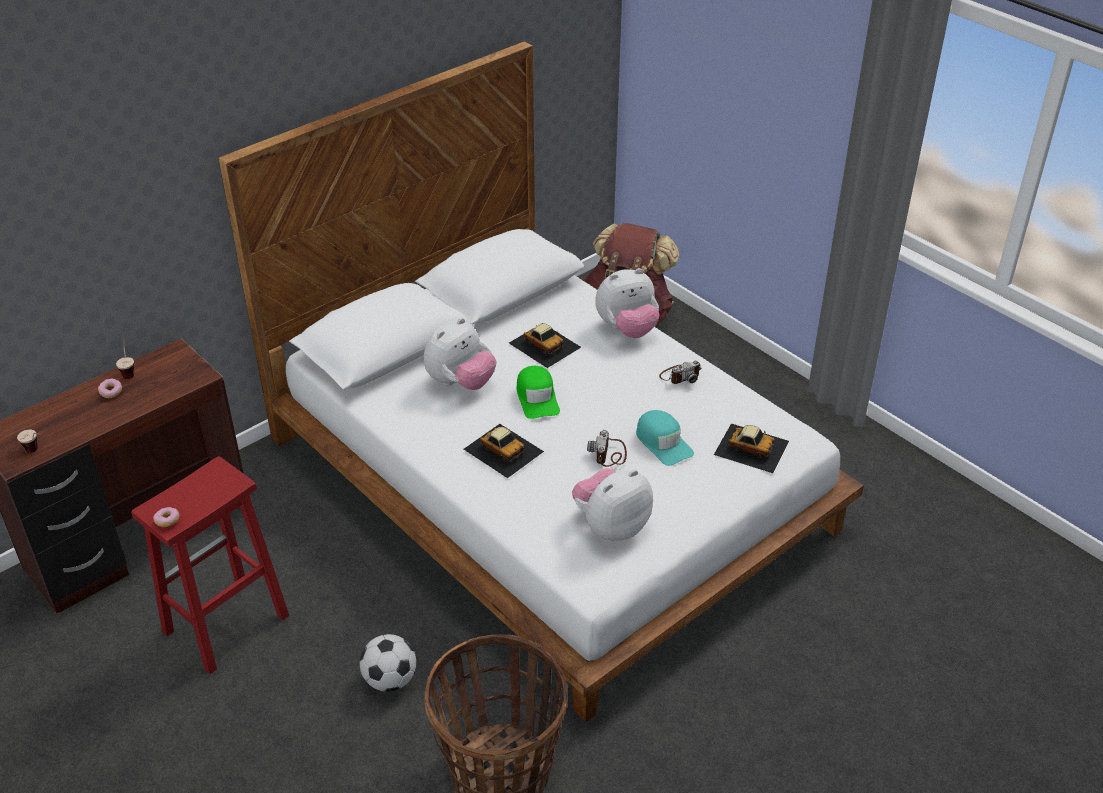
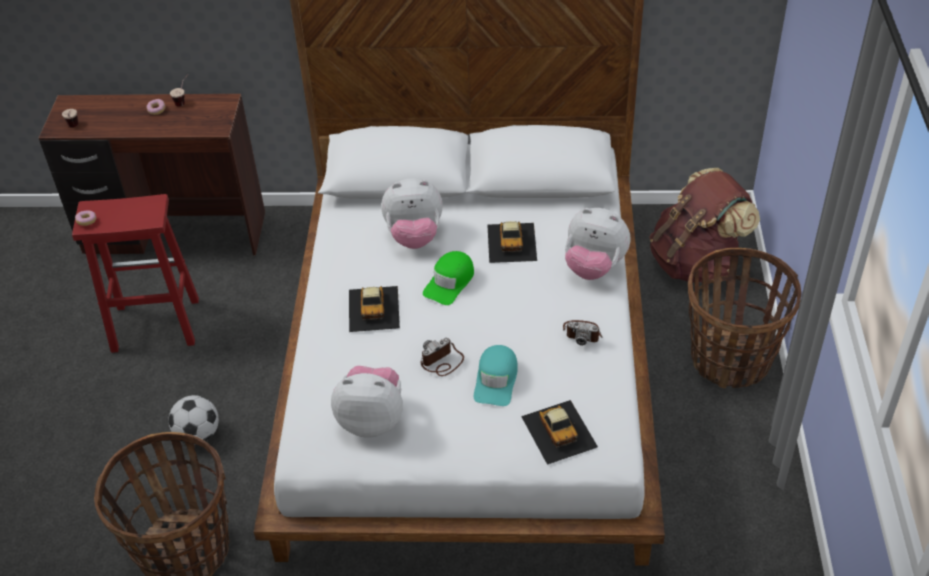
camera: 45 degrees right, 5 degrees up
(728, 367) = (731, 359): none -> basket

